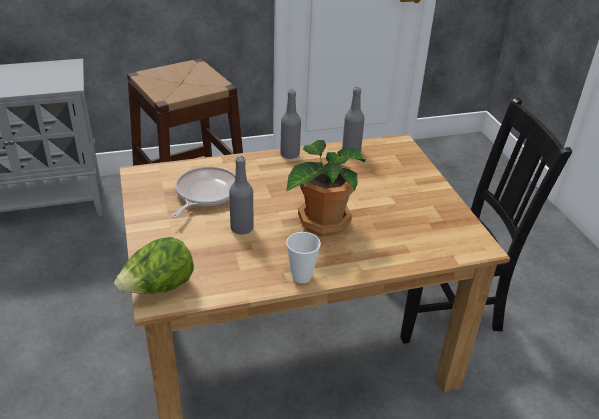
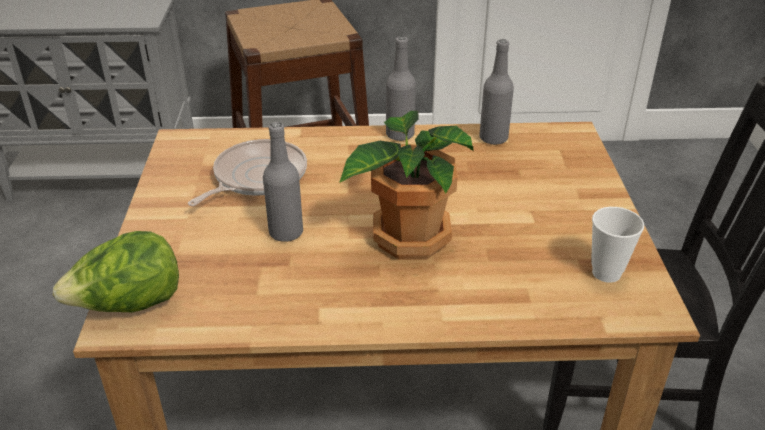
camera: 15 degrees right, 0 degrees up
(301, 276) = (343, 317): cup -> cup (606, 273)

